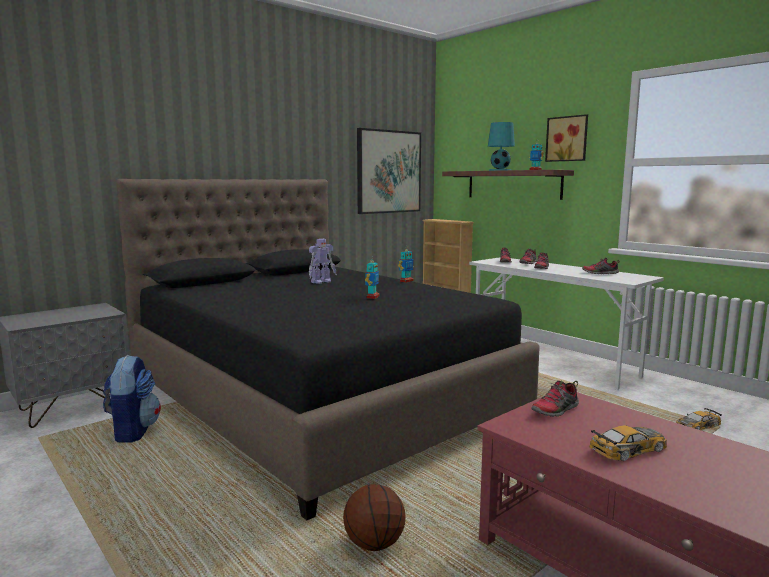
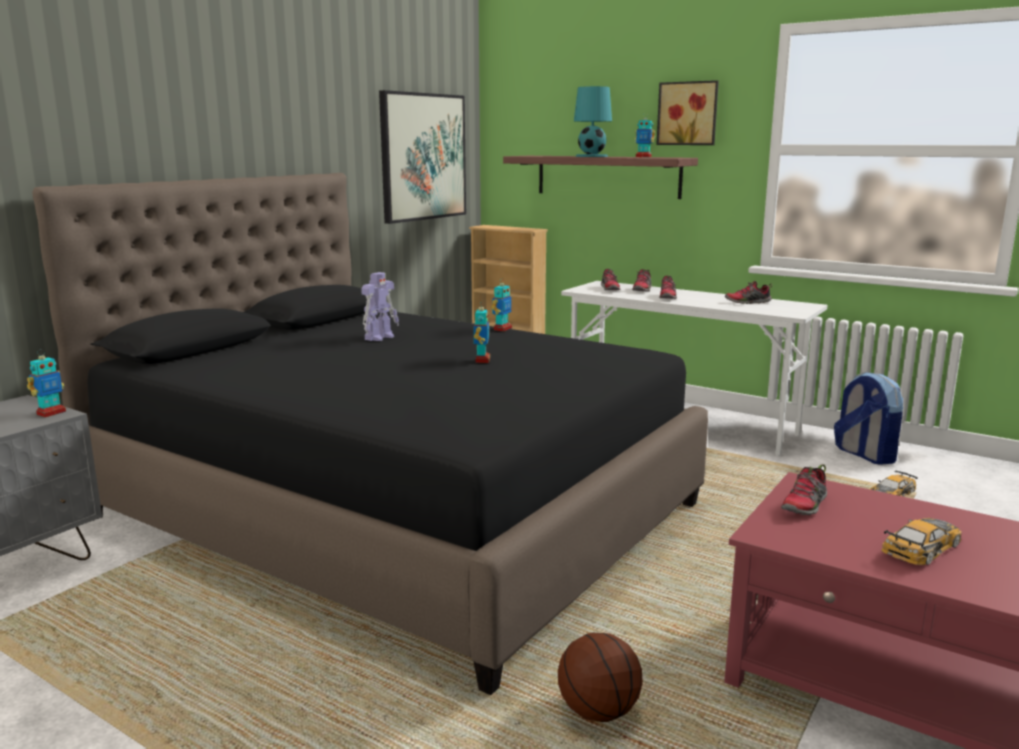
camera: 15 degrees left, 5 degrees up
(107, 312) = (51, 413): none -> toy robot
(133, 431) = (135, 599): backpack -> backpack (864, 454)

